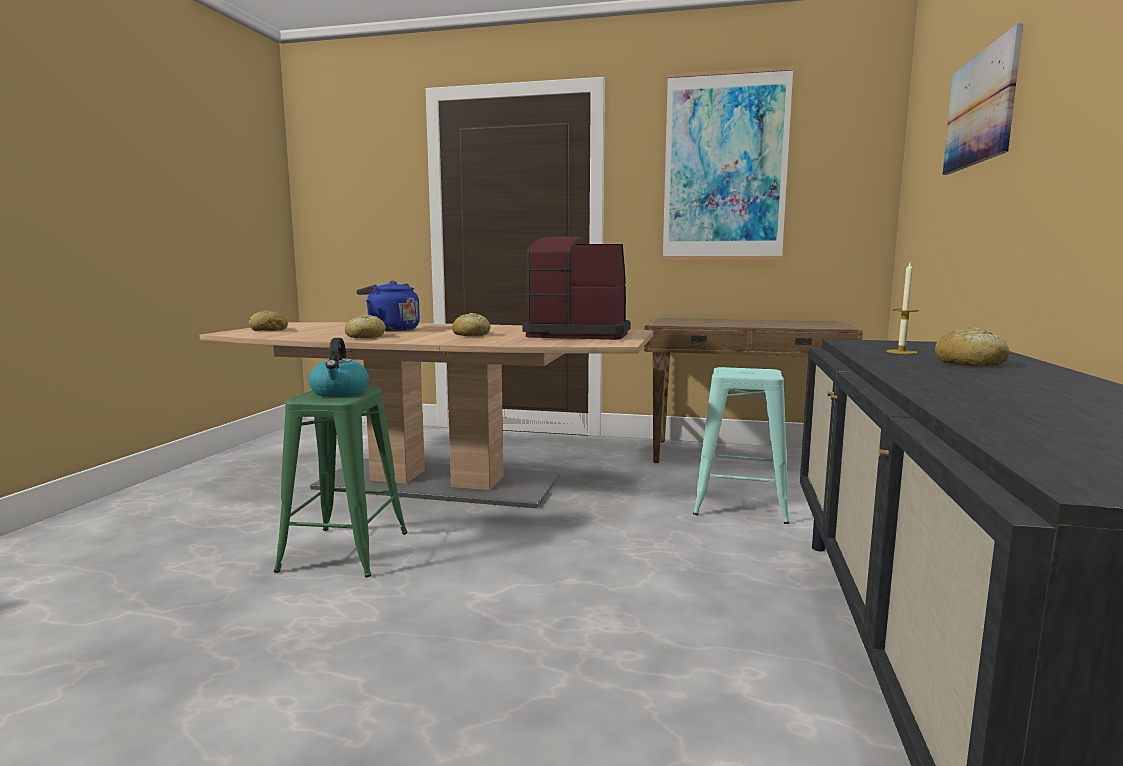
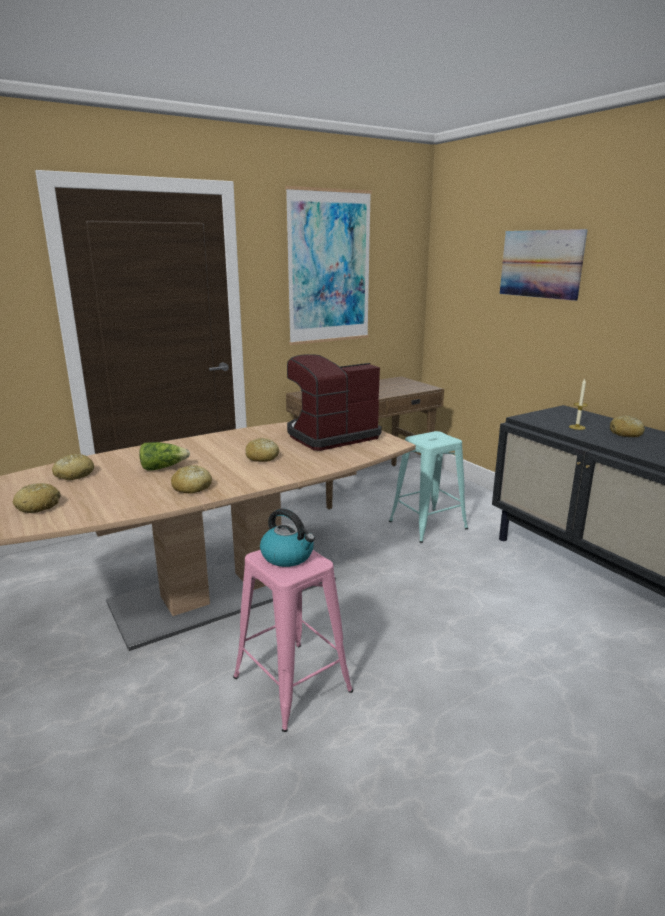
camera: 45 degrees left, 10 degrees up
(336, 325) = (74, 475): none -> bread
(345, 551) = (292, 684): green stool -> pink stool
(391, 330) = (163, 468): blue kettle -> lettuce

